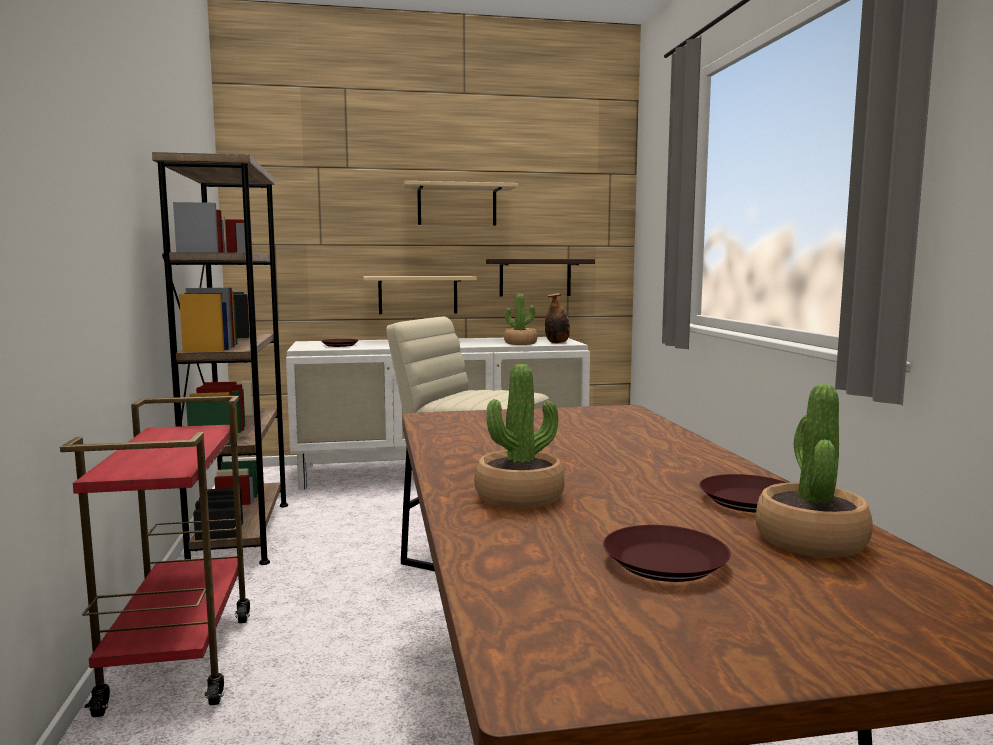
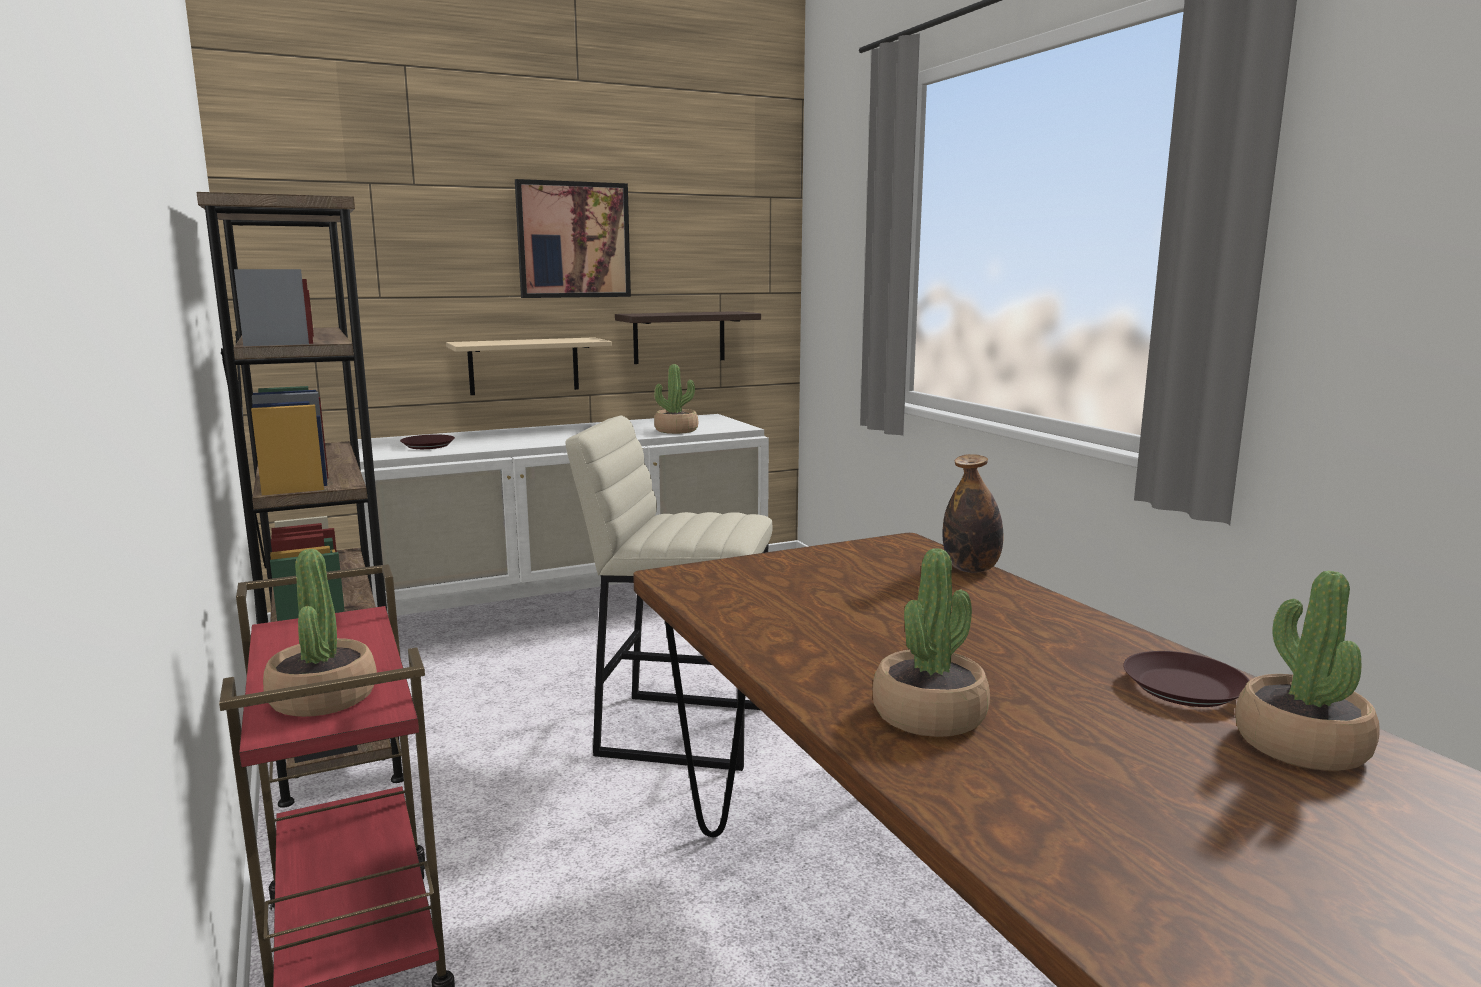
camera: 15 degrees left, 5 degrees up
(147, 462) = (322, 697): none -> potted plant
(457, 205) = (573, 240): beige shelf -> picture
(557, 343) = (722, 427): bottle -> bottle (971, 569)
(666, 562) = (1192, 804): brown plate -> none

